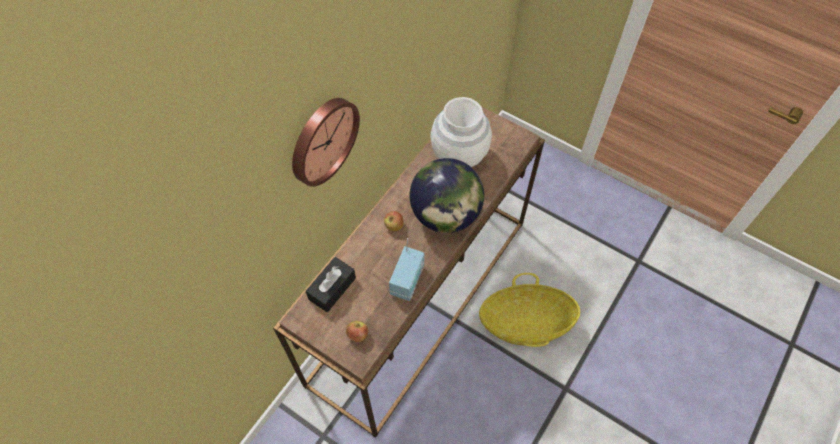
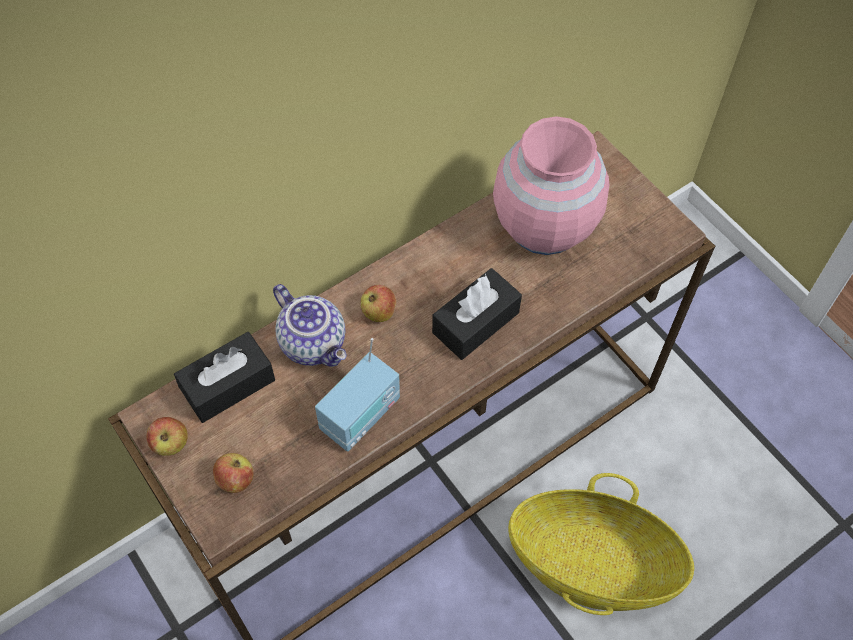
camera: 20 degrees right, 0 degrees up
(315, 328) = (171, 443): none -> apple
(322, 140) = (248, 110): wall clock -> none
(368, 252) = (315, 343): none -> teapot
(445, 215) = (475, 322): globe -> black tissue box
(459, 155) = (544, 226): white vase -> pink vase

